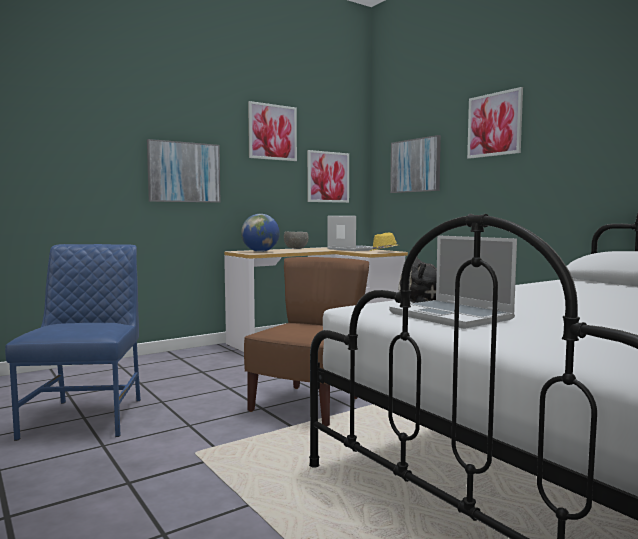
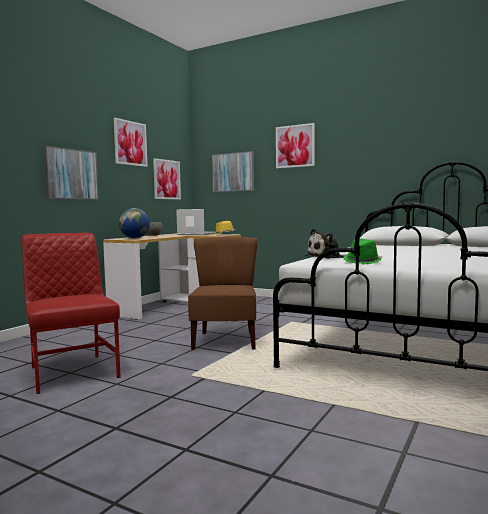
camera: 25 degrees left, 0 degrees up
(87, 417) = (72, 372): blue chair -> red chair
(452, 316) = (362, 262): laptop -> green hat

